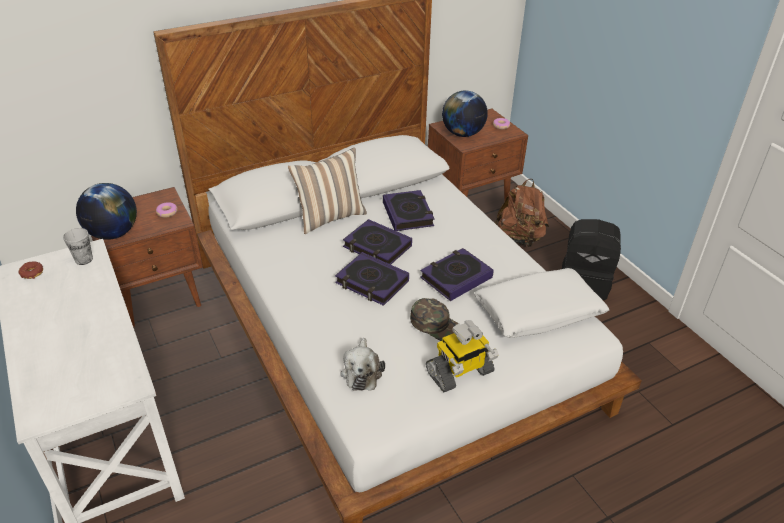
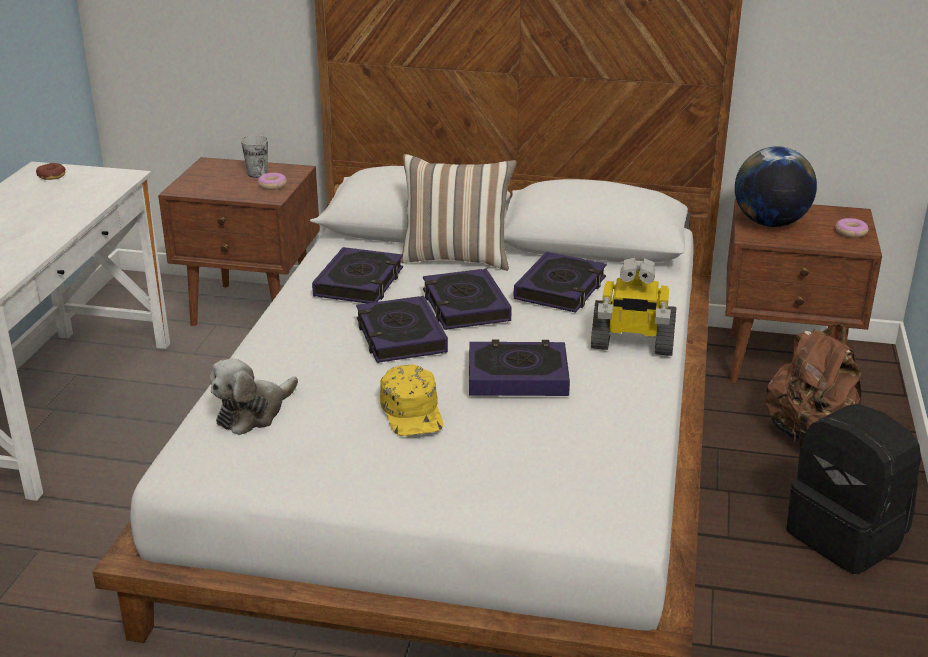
camera: 40 degrees right, 10 degrees down
(84, 259) = (107, 181): cup -> cup (257, 174)
(113, 234) = (195, 186): globe -> none
(301, 258) = (359, 282): none -> book
(437, 325) = (412, 411): green cap -> yellow cap
(459, 373) = (363, 470): toy robot -> toy robot (631, 343)
(538, 312) = (577, 462): white pillow -> none

